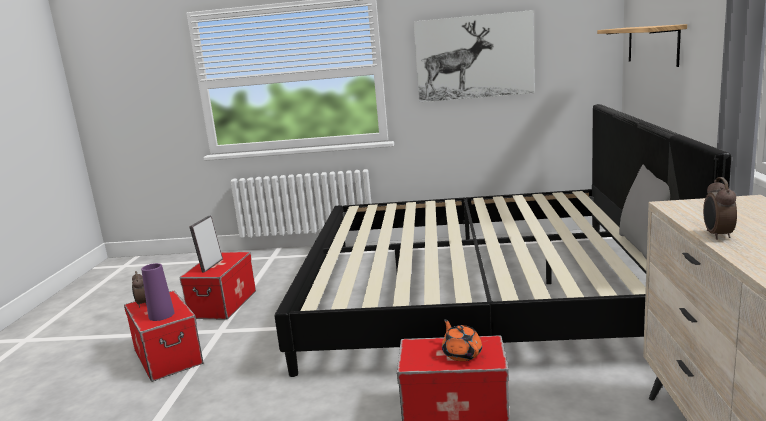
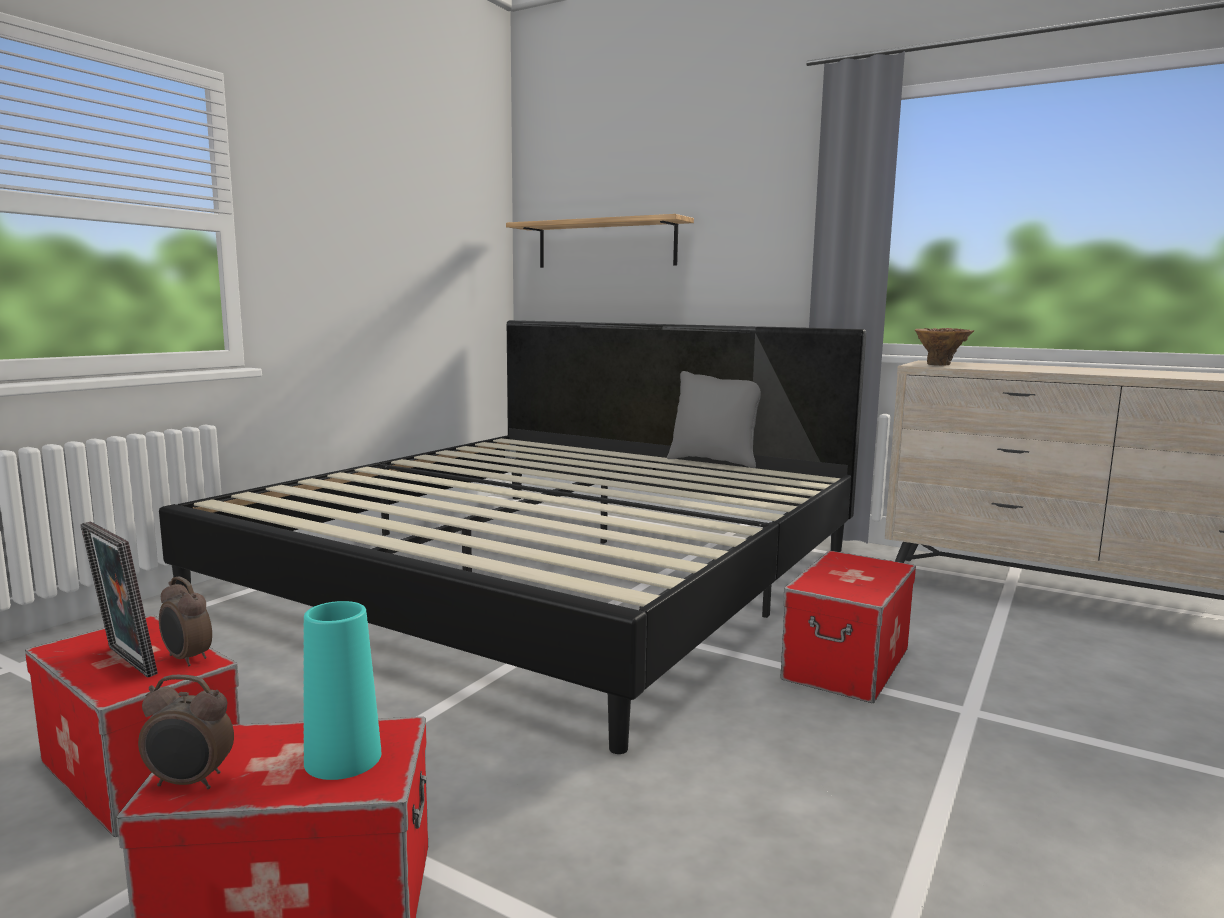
camera: 65 degrees left, 5 degrees down
(161, 315) = (343, 758): purple vase -> turquoise vase
(462, 353) = (861, 572): orange teapot -> none
(474, 57) = (370, 231): picture -> none
(700, 208) = (942, 365): none -> brown vase
(717, 235) = (1027, 370): alarm clock -> alarm clock (187, 659)

